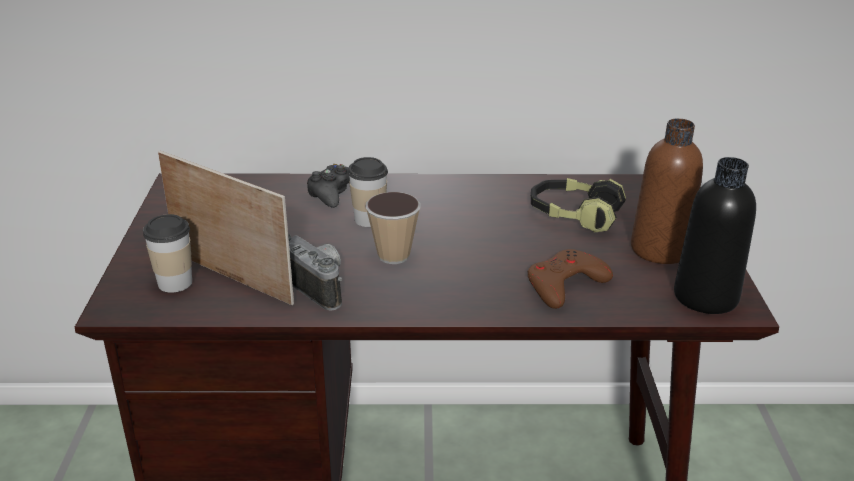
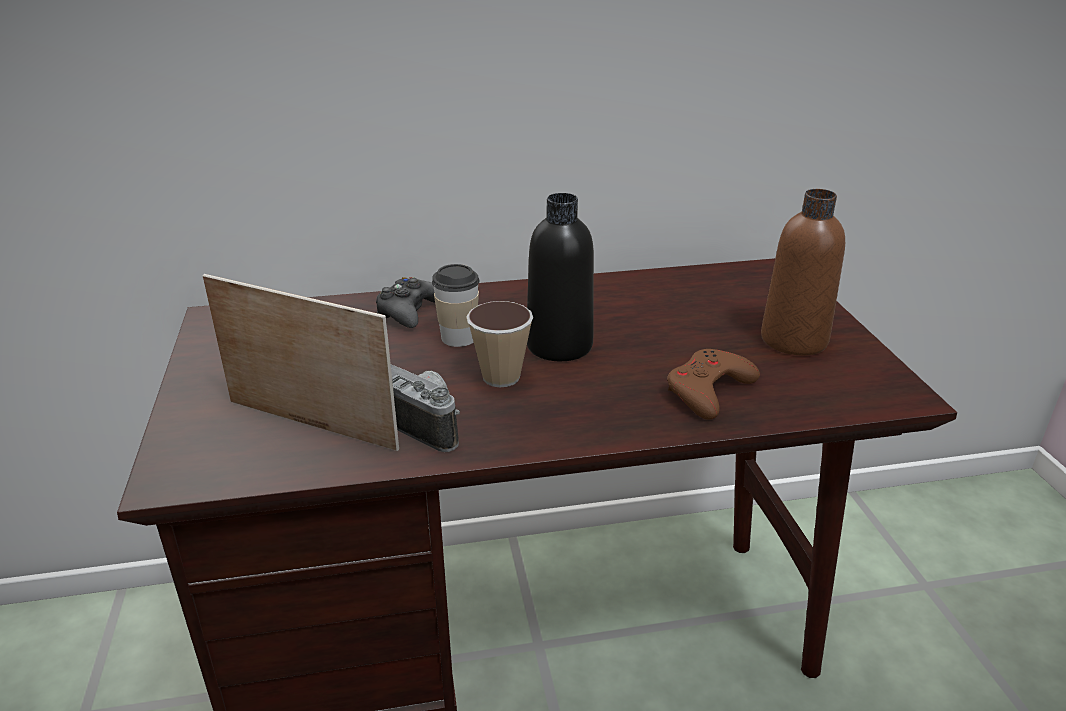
camera: 10 degrees left, 0 degrees up
(175, 283) = (240, 439): cup -> none
(573, 216) = (686, 312): headphones -> none
(705, 297) = (865, 387): black bottle -> black bottle (559, 345)

